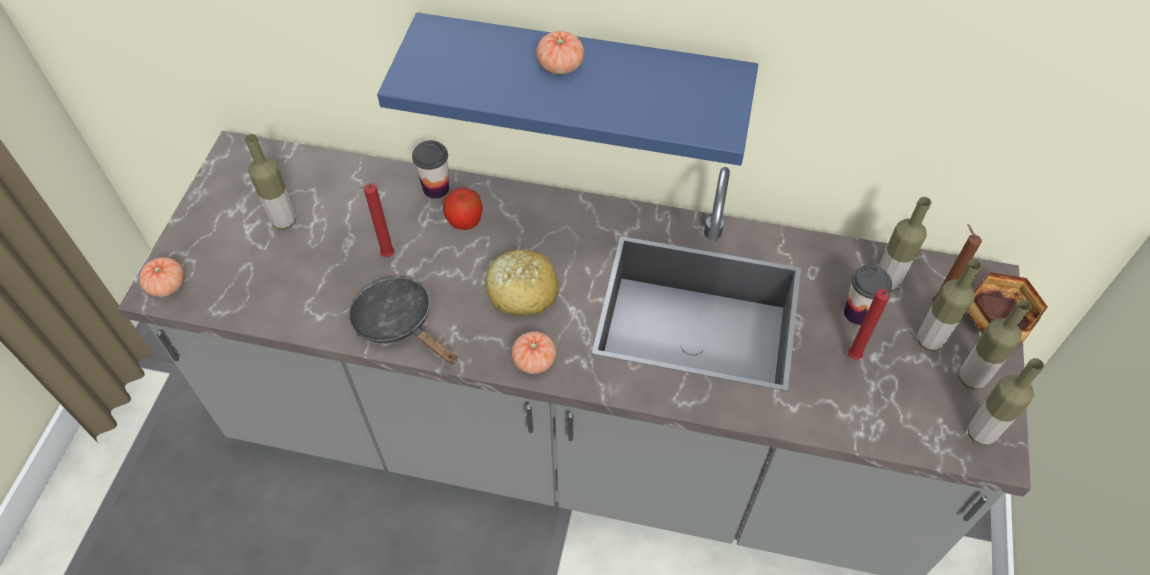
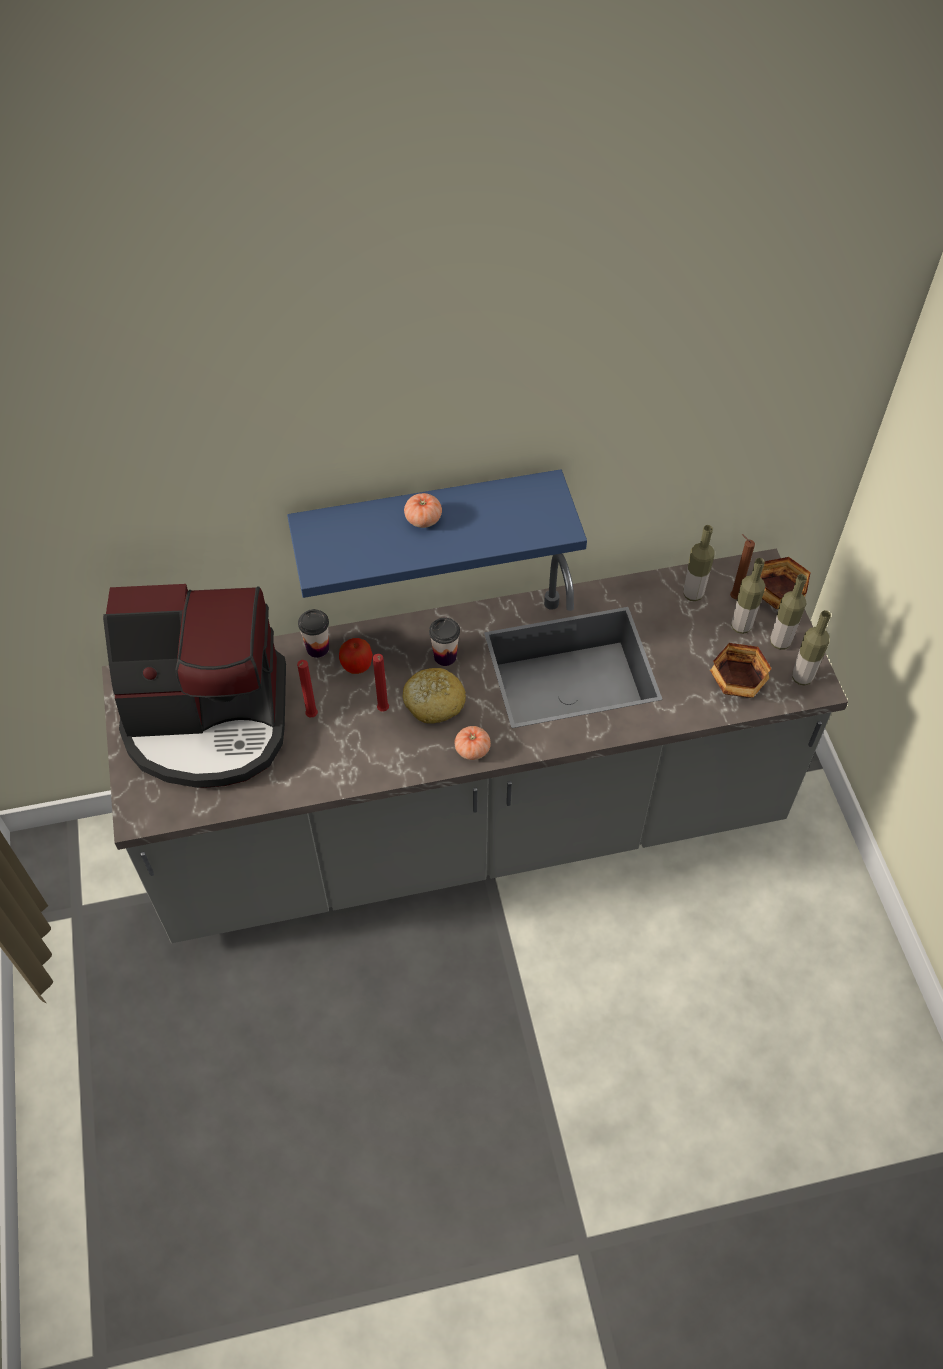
camera: 25 degrees left, 0 degrees up
(167, 285) = (144, 808): tomato -> none
(284, 221) = (208, 721): bottle -> coffee machine
(399, 323) = (353, 763): black frying pan -> none
(853, 358) = (696, 659): red candle -> red candle (383, 711)
(858, 313) = (683, 625): cup -> cup (445, 656)
(888, 407) = (734, 684): none -> bowl

